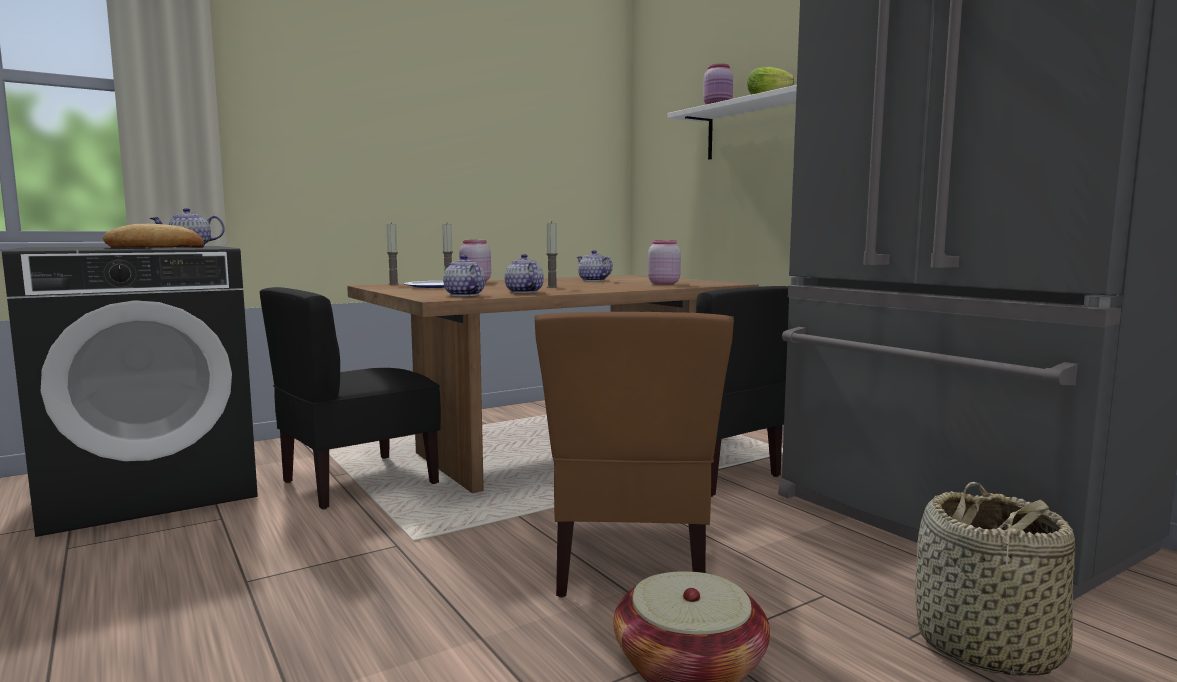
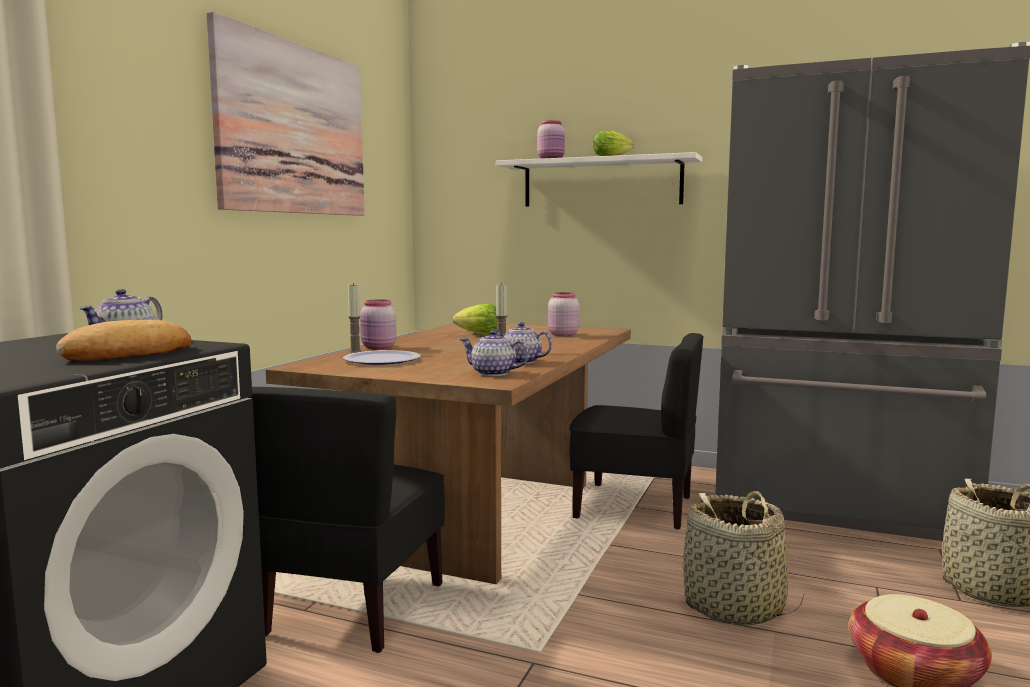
camera: 35 degrees left, 0 degrees up
(393, 284) = (310, 361): candle -> none
(468, 99) = (294, 129): none -> picture
(593, 280) = (480, 335): teapot -> lettuce
(630, 563) = (734, 606): brown chair -> basket

